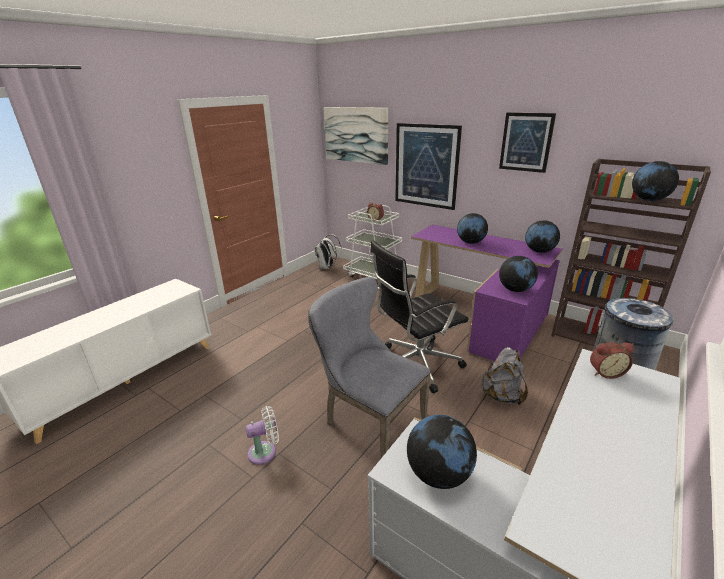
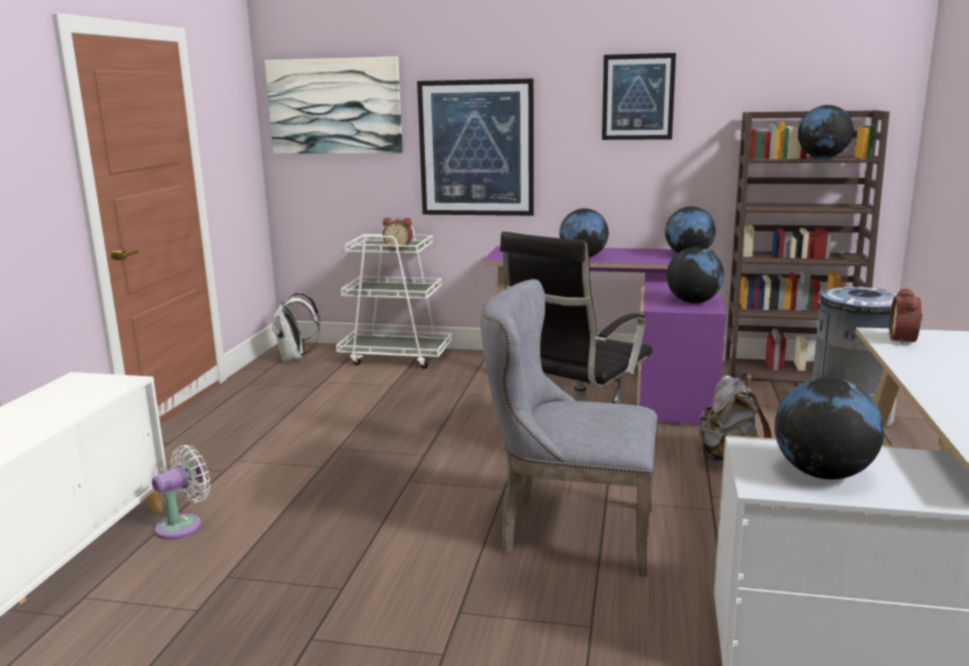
camera: 25 degrees left, 10 degrees down
(265, 452) = (432, 617): white fan -> white fan (183, 525)
(605, 372) = (905, 340): alarm clock -> alarm clock turned 135 degrees clockwise

